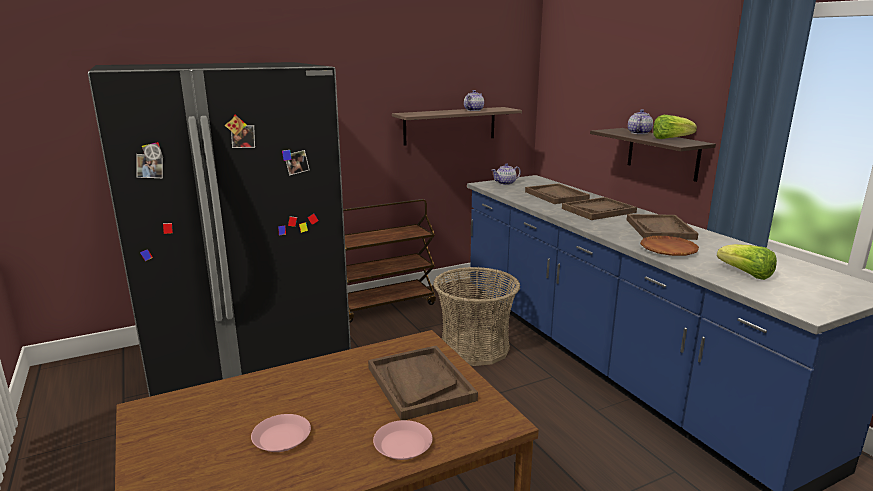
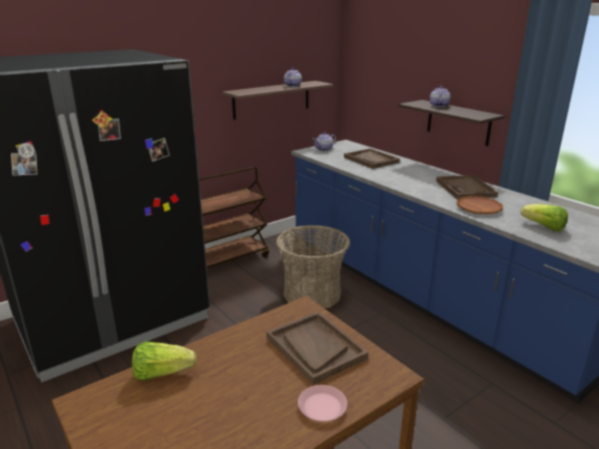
camera: 10 degrees left, 5 degrees up
(281, 438) = (217, 414): pink plate -> none
(598, 210) = (410, 173): brown tray -> none
(670, 139) = (467, 111): lettuce -> lettuce (162, 373)

